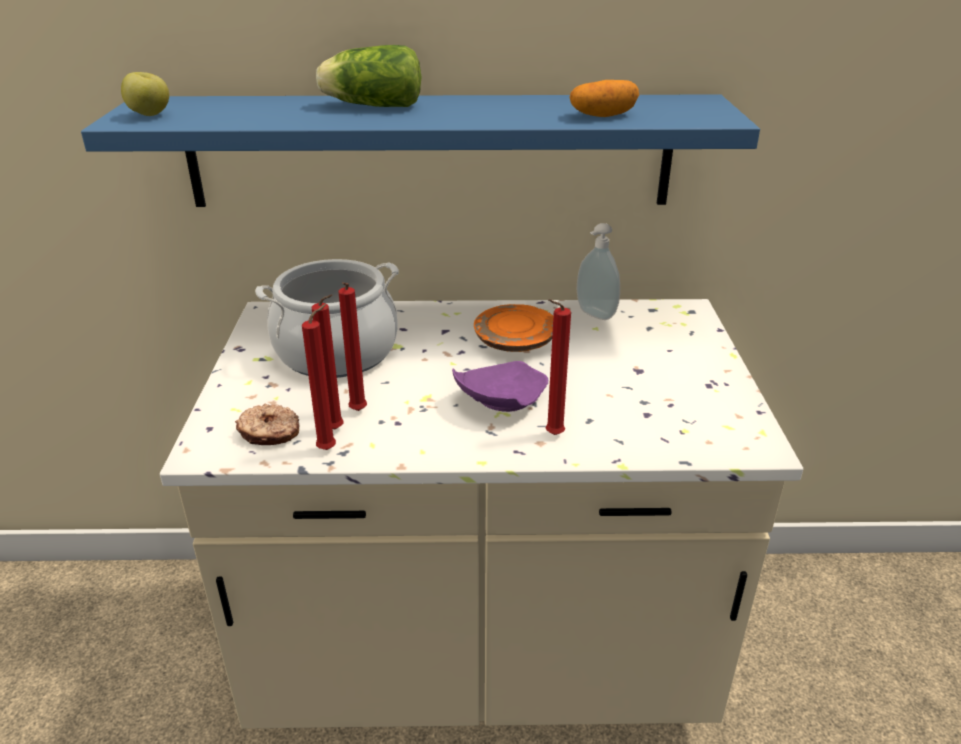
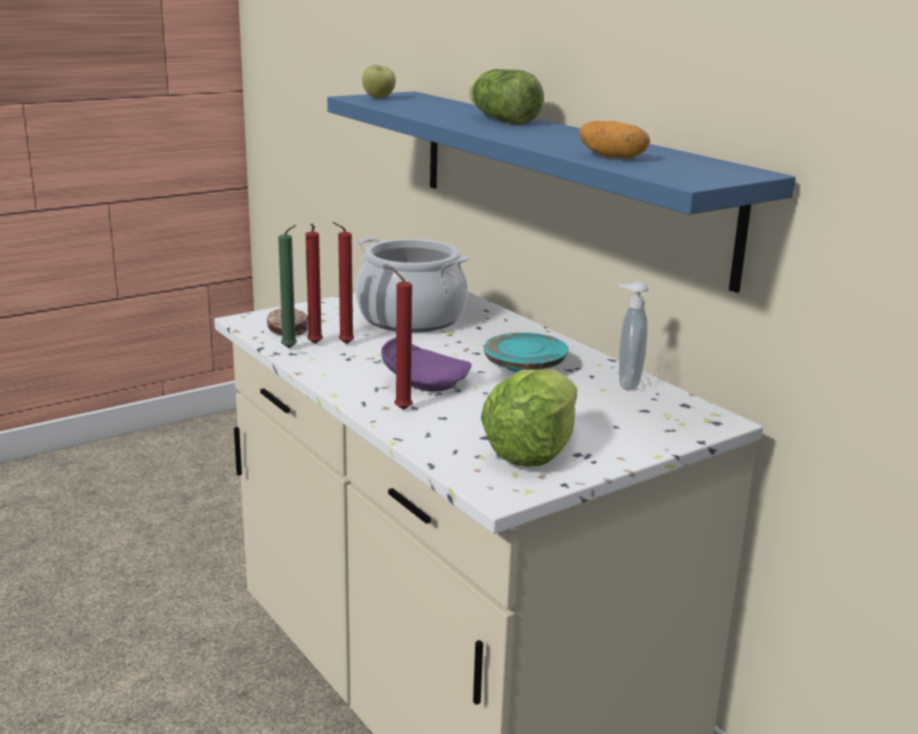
camera: 55 degrees right, 10 degrees down
(330, 449) = (291, 349): red candle -> green candle
(515, 341) = (524, 366): orange plate -> turquoise plate
(689, 402) = (532, 450): none -> lettuce

